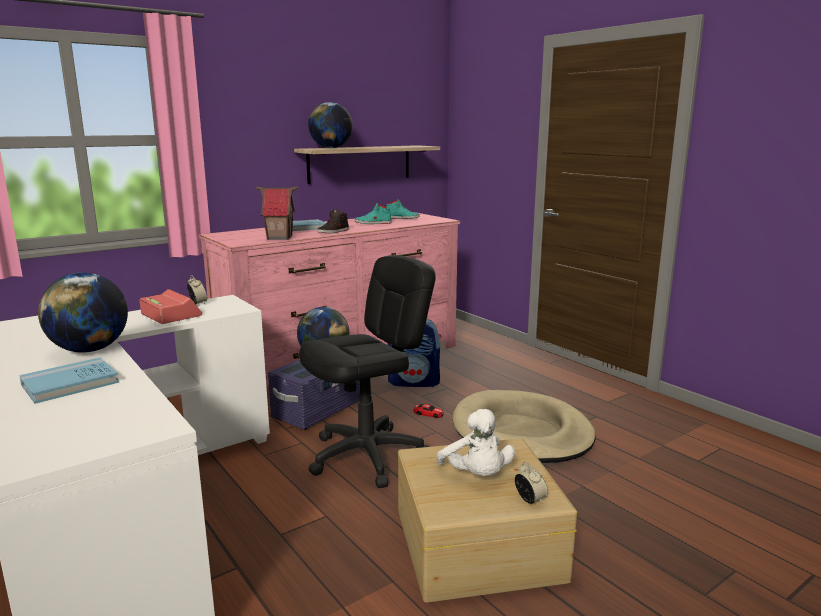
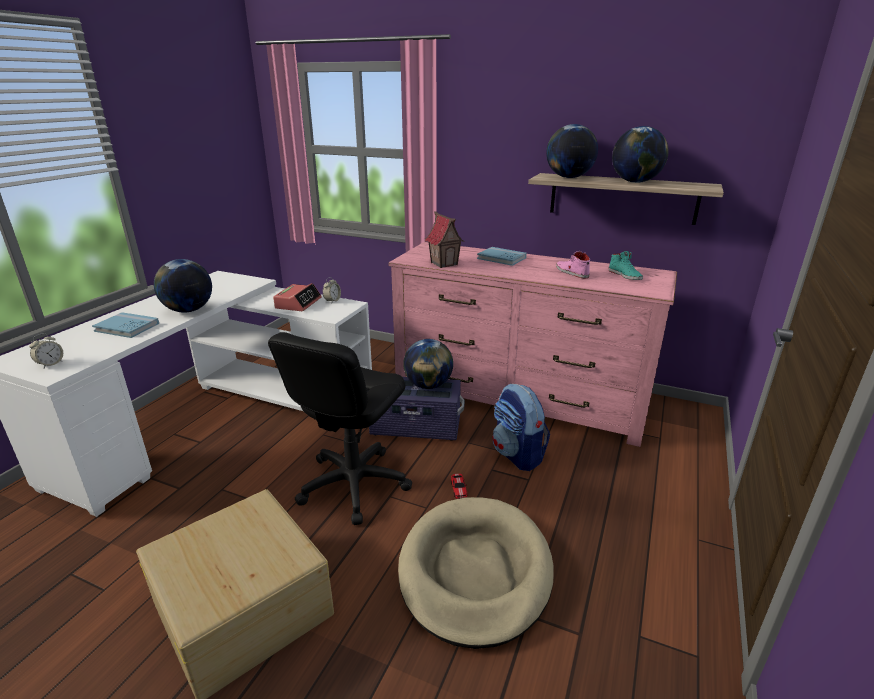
camera: 60 degrees right, 10 degrees up
(333, 231) = (501, 271): black shoe -> none
(367, 456) = (353, 484): black office chair -> black office chair turned 90 degrees clockwise
(373, 223) = (571, 272): turquoise shoe -> pink shoe
(379, 147) = (635, 182): none -> globe
(476, 475) = (230, 551): white plush toy -> none
(529, 500) = (192, 602): alarm clock -> alarm clock (50, 364)

